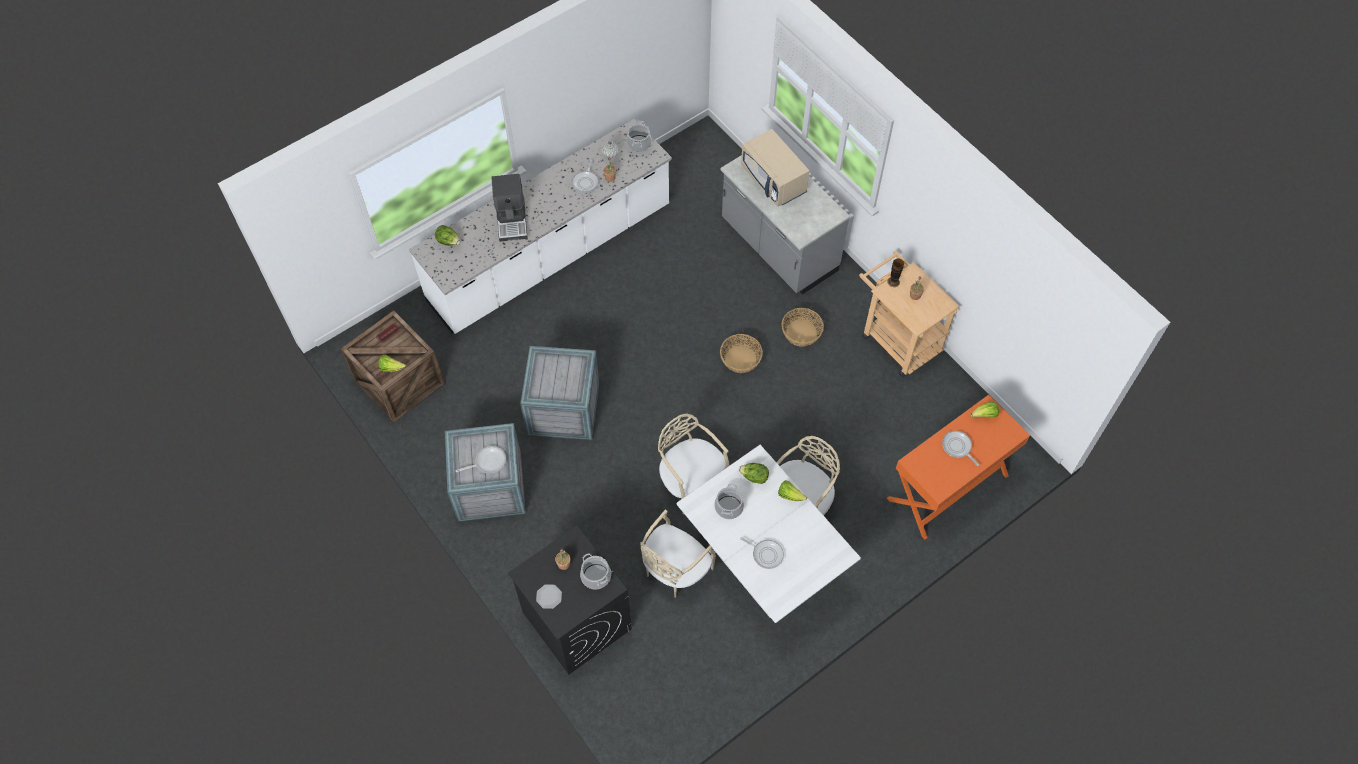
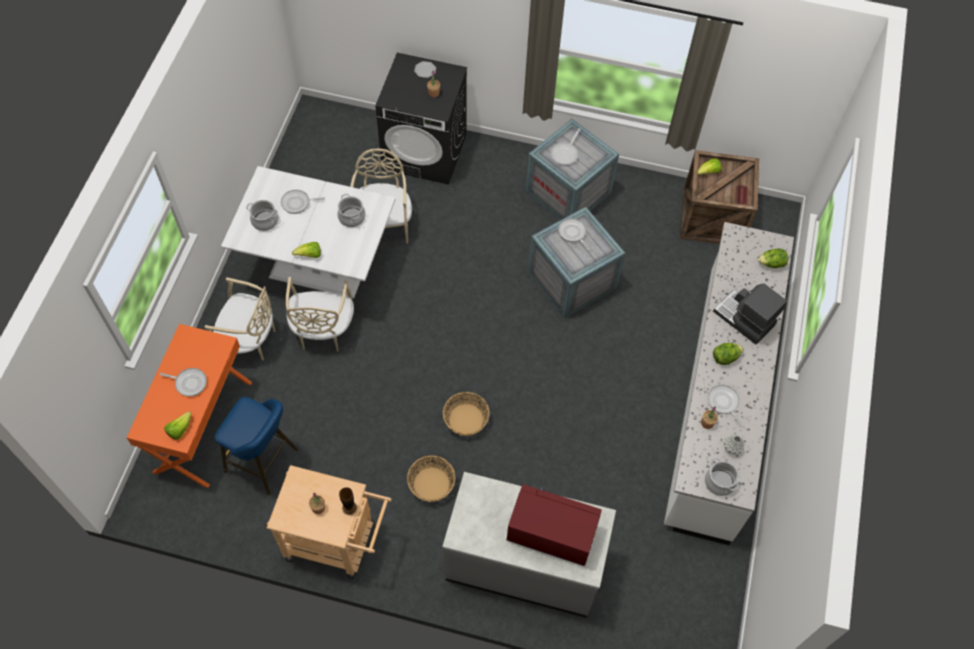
camera: 140 degrees right, 0 degrees up
(553, 388) = (573, 233): none -> frying pan
(596, 576) = (404, 99): cooking pot -> cooking pot (265, 221)
(691, 481) = (423, 292): beige chair -> beige chair (248, 341)
(754, 477) = (349, 251): lettuce -> lettuce (725, 357)
(774, 180) = (550, 533): beige microwave -> red microwave
(914, 427) = (265, 462): none -> blue stool

